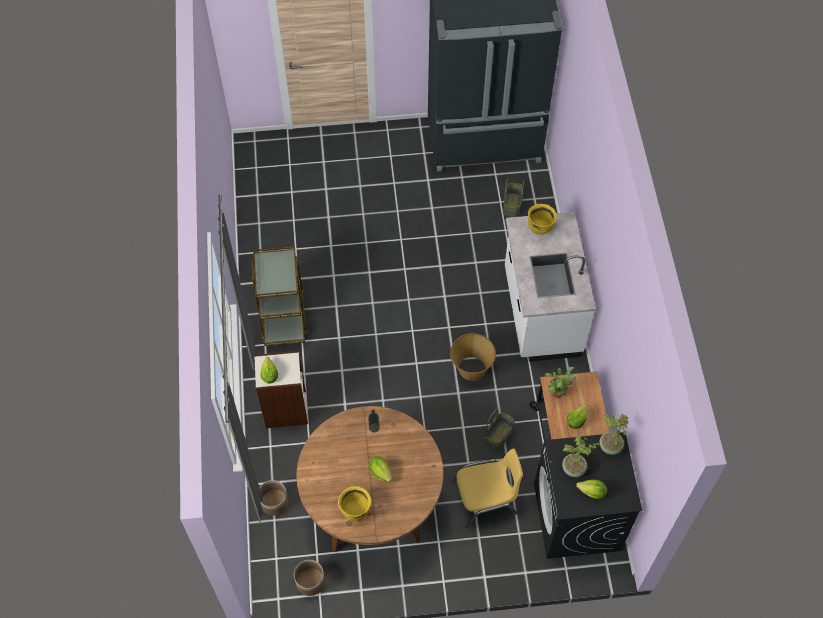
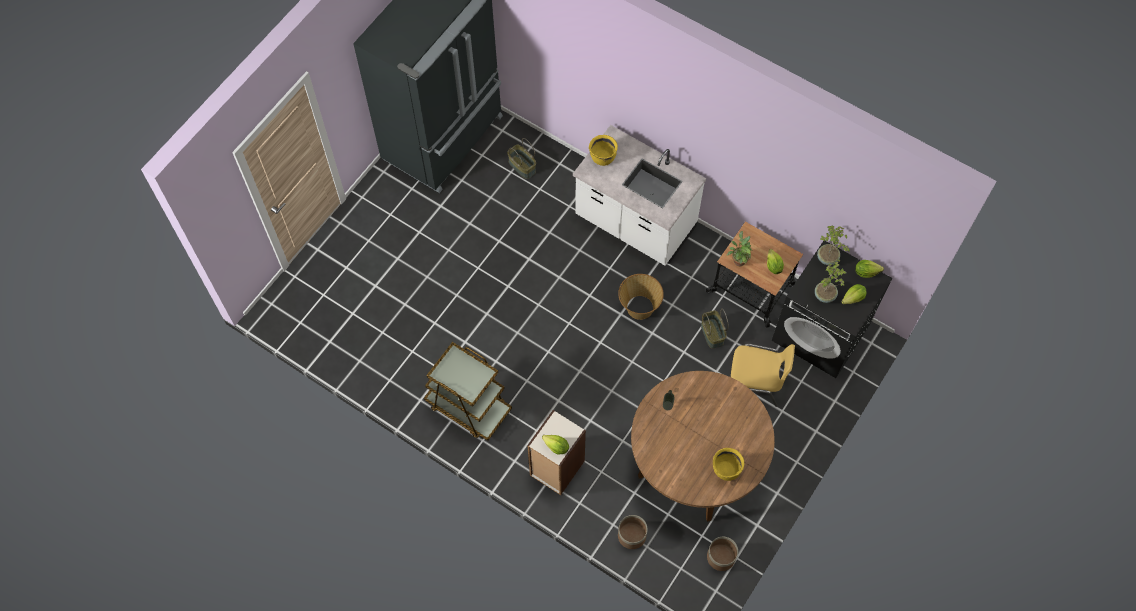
camera: 50 degrees left, 5 degrees up
(380, 472) = (709, 429): lettuce -> lettuce (866, 272)
(486, 498) = (755, 381): yellow chair -> yellow chair turned 75 degrees clockwise

